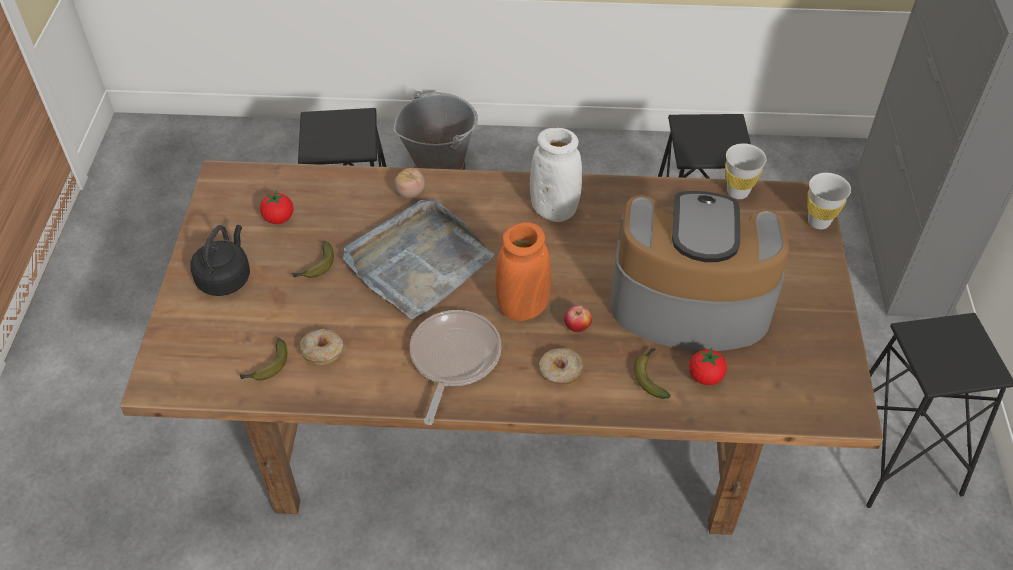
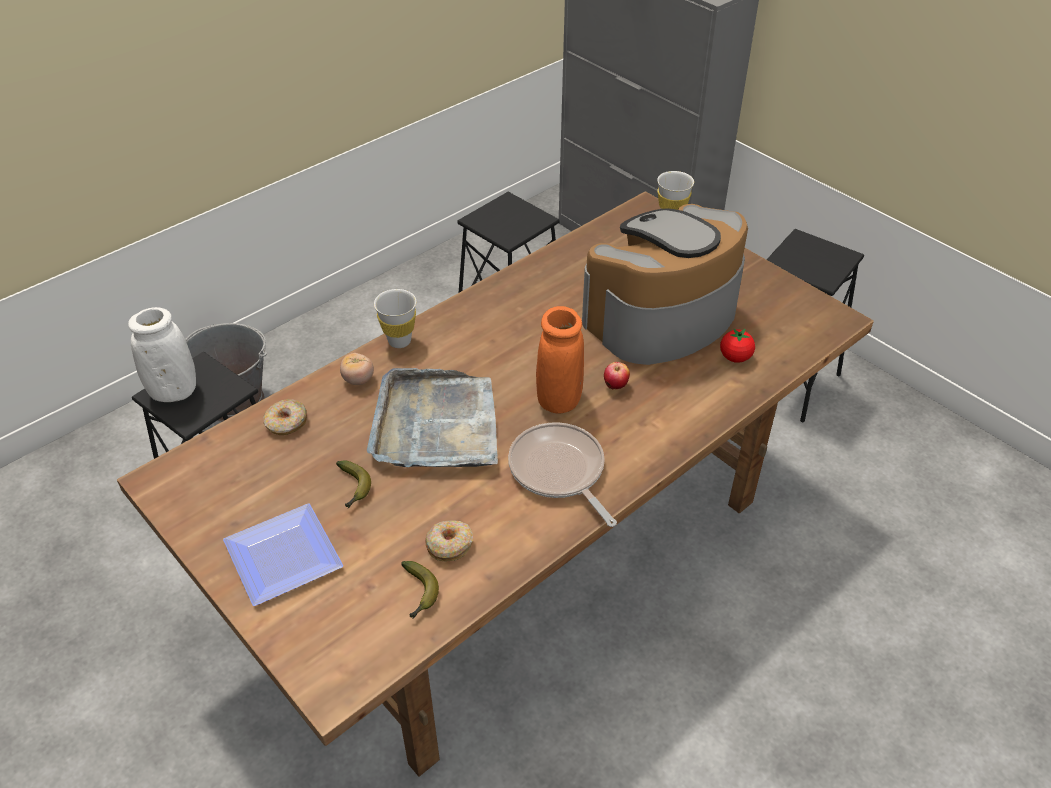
camera: 45 degrees left, 5 degrees down
(225, 277) = (279, 555): black kettle -> plate
(279, 218) = (264, 475): tomato -> none
(554, 210) = (490, 319): white vase -> white vase (174, 392)
(560, 371) = (644, 422): donut -> donut (286, 423)
(650, 376) = (703, 382): banana -> none
(737, 192) = (598, 230): white cup -> white cup (399, 341)

